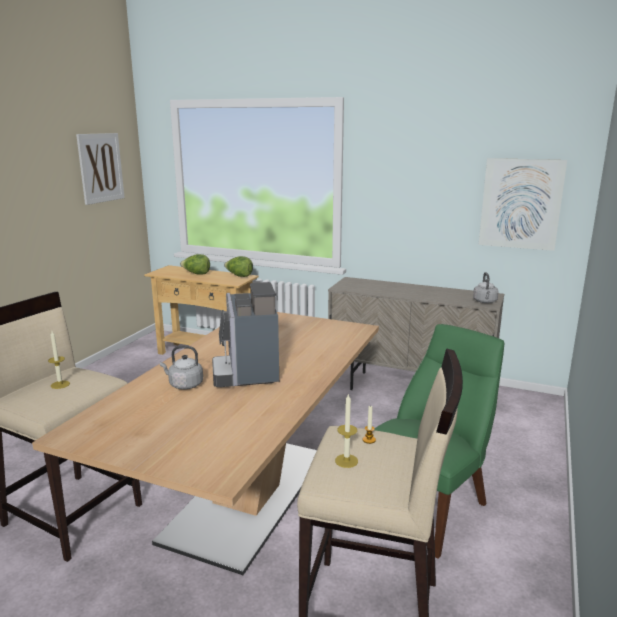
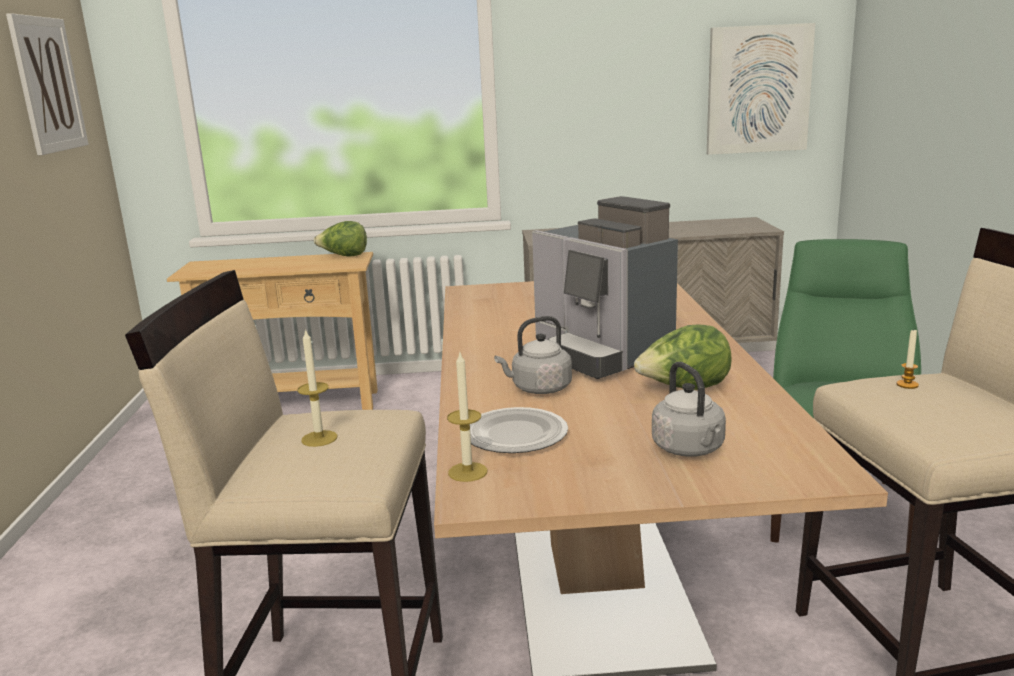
camera: 25 degrees left, 0 degrees up
(132, 407) = (515, 434): none -> plate
(196, 274) = (265, 264): lettuce -> lettuce (684, 389)
(346, 461) = (930, 412): candle -> candle (467, 472)
(485, 302) = (753, 227): grey kettle -> grey kettle (690, 449)

